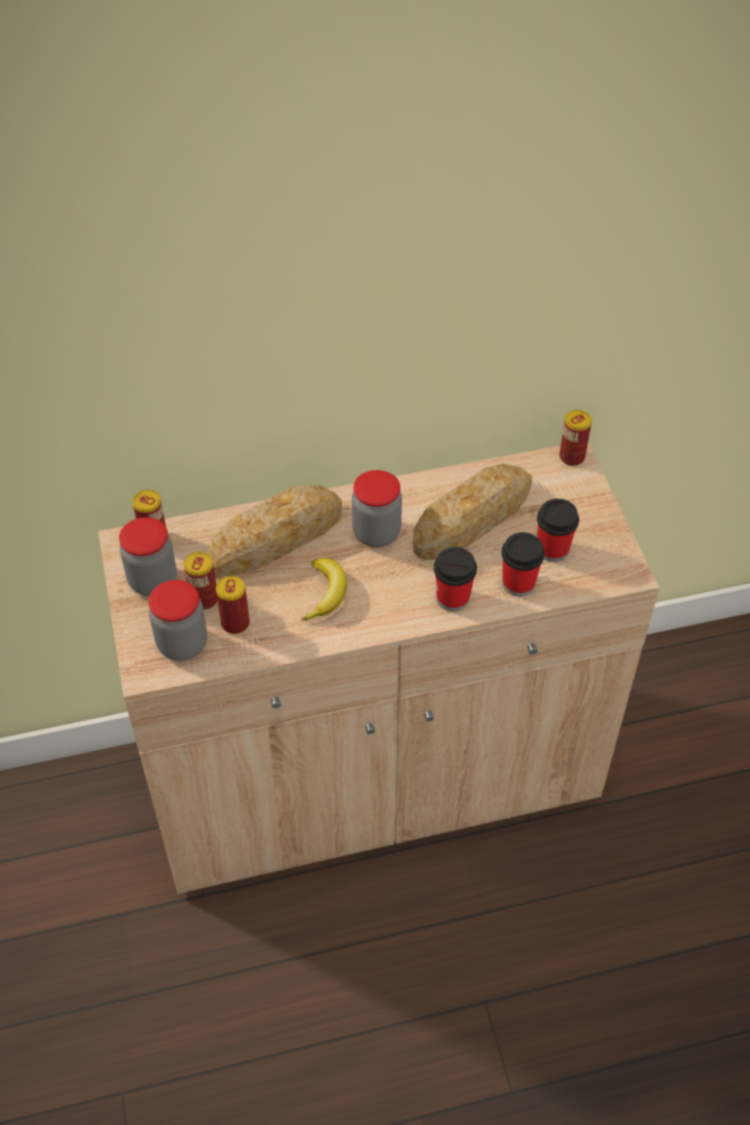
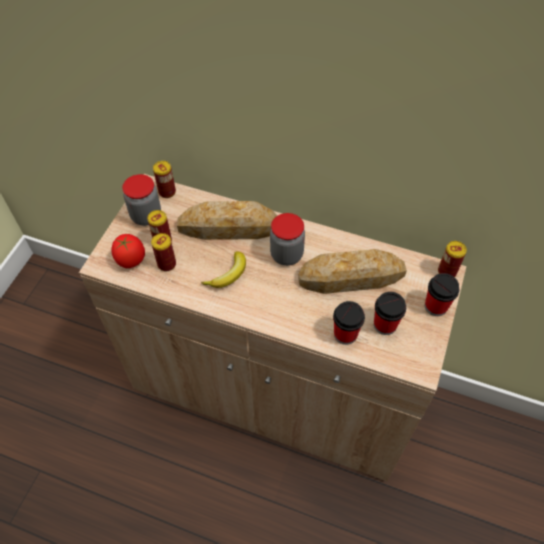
camera: 35 degrees right, 5 degrees up
(182, 644) = (130, 260): jar -> tomato
(452, 598) = (298, 320): cup -> cup (436, 306)

